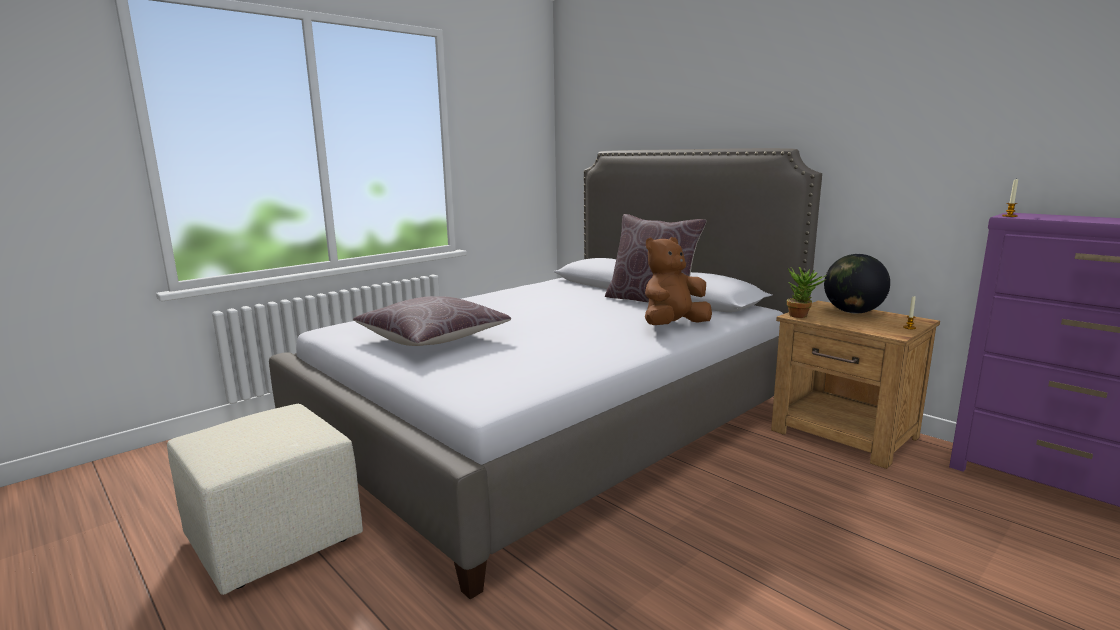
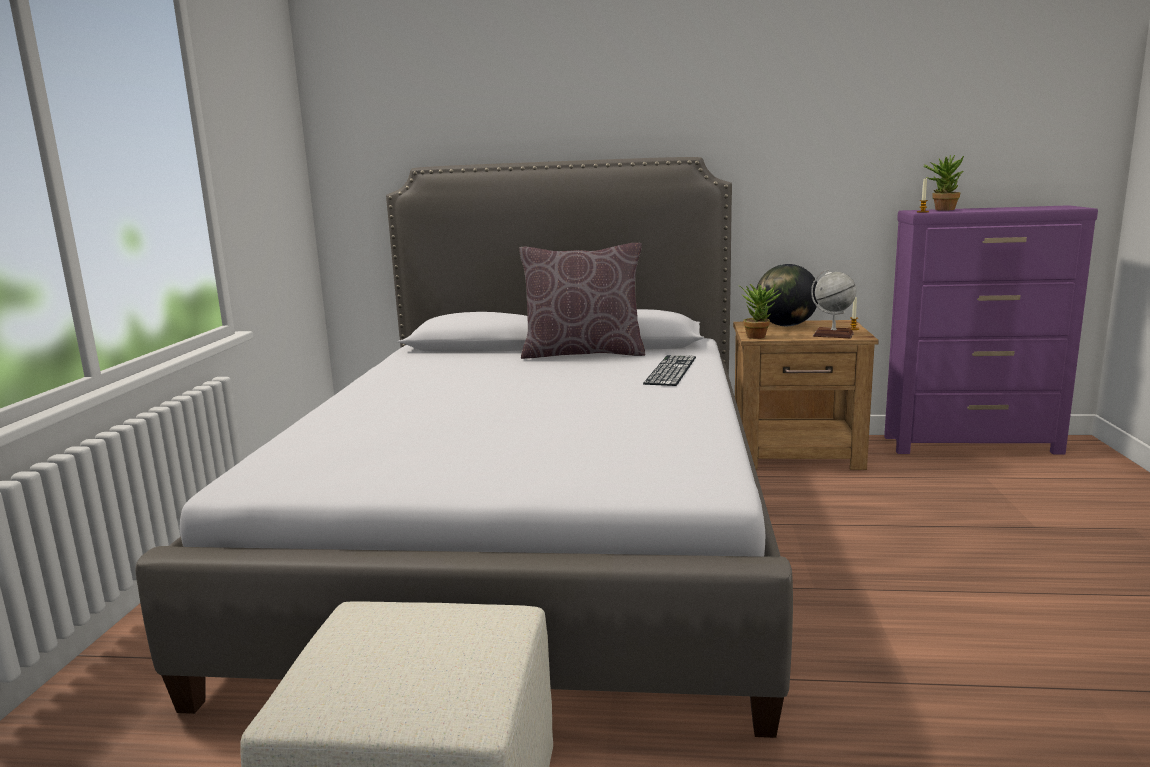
camera: 40 degrees left, 0 degrees up
(433, 339) = (449, 448): brown pillow -> none
(673, 326) = (671, 370): brown plush toy -> keyboard
(872, 328) = (833, 335): none -> globe
(1051, 215) = (941, 209): none -> potted plant

